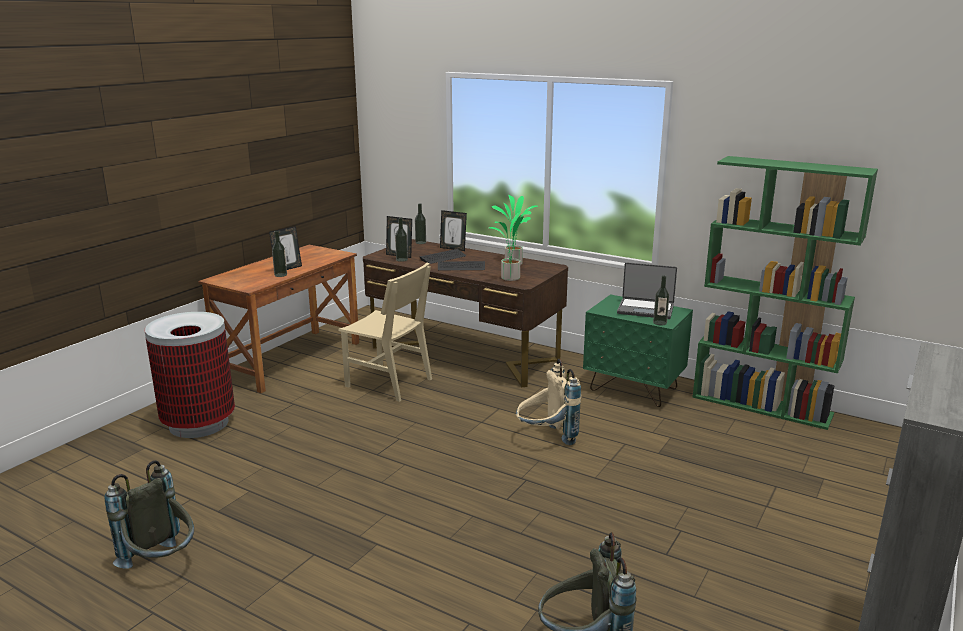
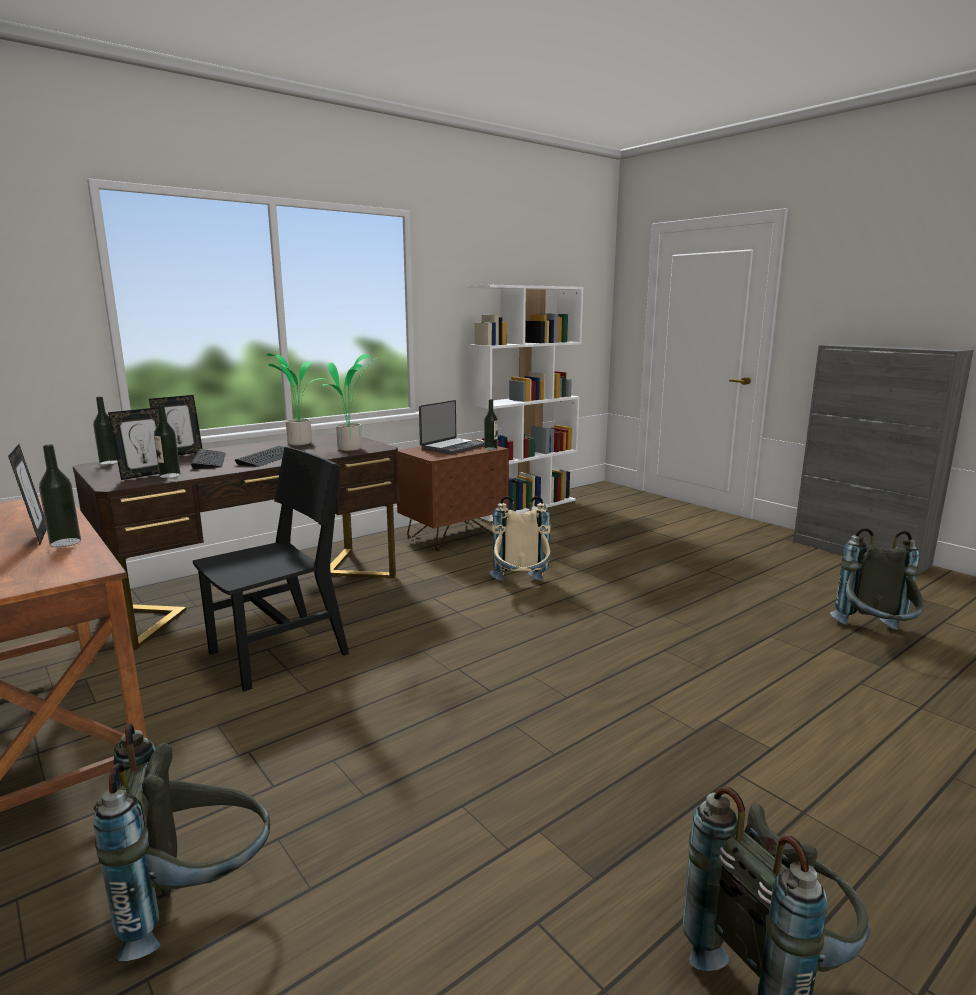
camera: 70 degrees left, 5 degrees down
(199, 423) = (197, 899): trash can -> grey backpack
(388, 383) = (279, 653): beige chair -> black chair
(634, 389) = (453, 536): green nightstand -> brown nightstand
(762, 405) = (524, 506): green bookcase -> white bookcase

